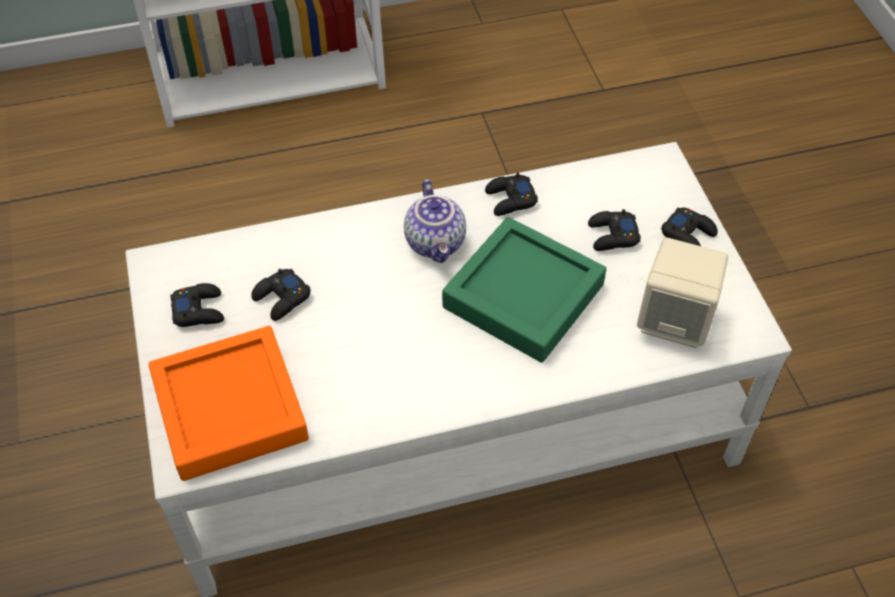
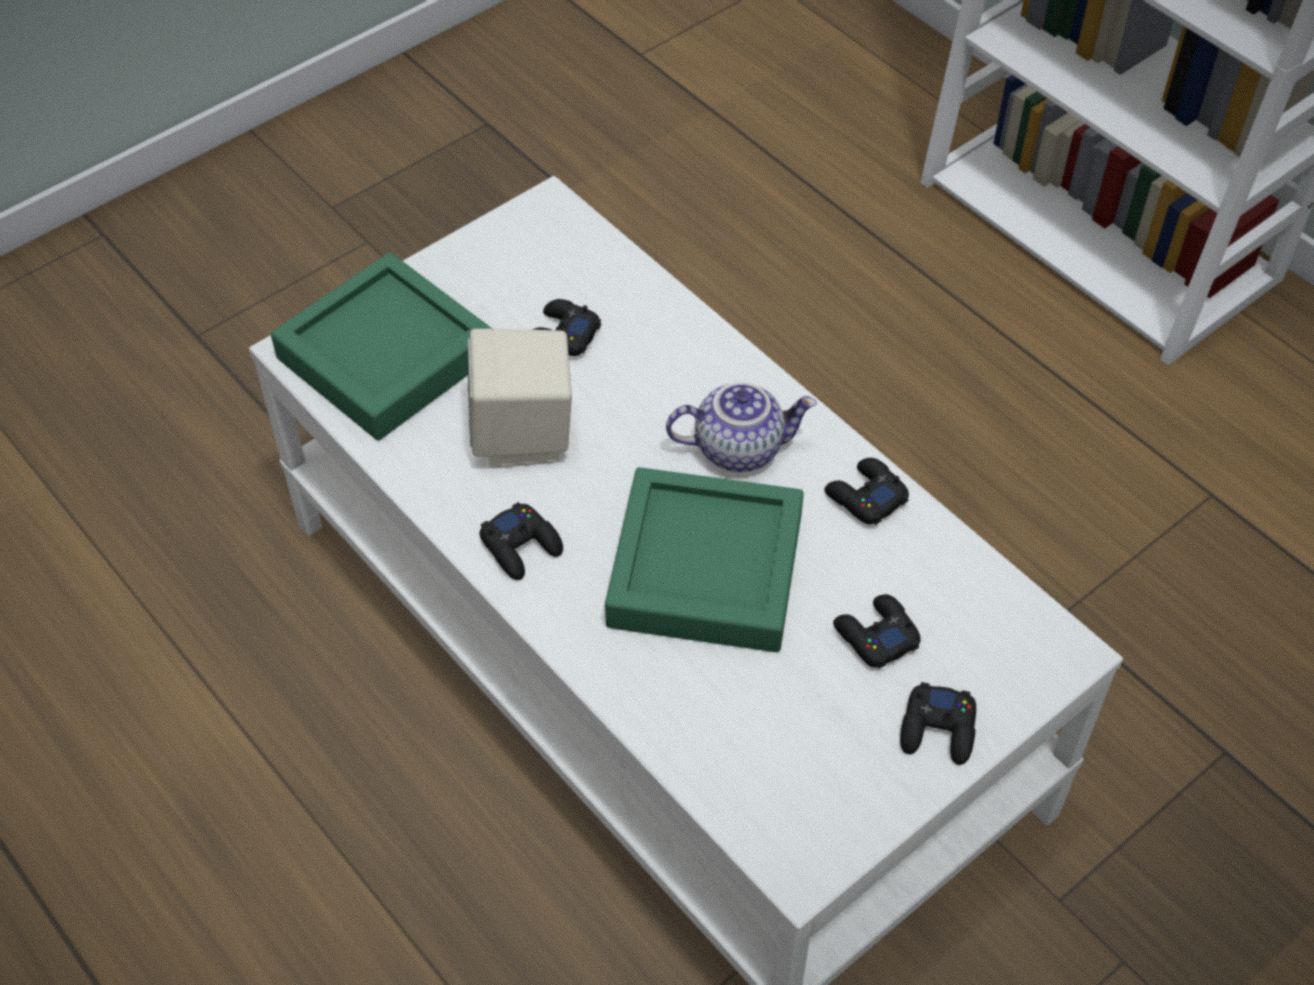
camera: 65 degrees right, 0 degrees up
(199, 310) = (505, 272): black game controller -> black game controller (522, 546)
(230, 409) = (386, 357): orange tray -> green tray
(437, 243) = (739, 447): teapot -> teapot turned 150 degrees counterclockwise
(675, 320) = (765, 759): beige speaker -> beige speaker (524, 436)

